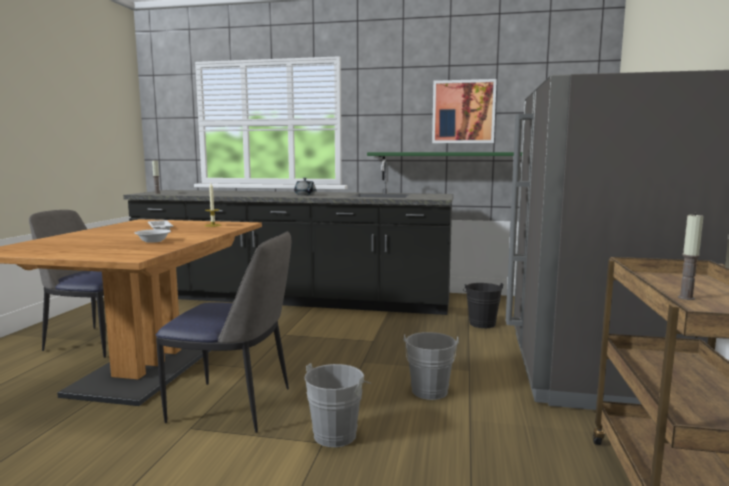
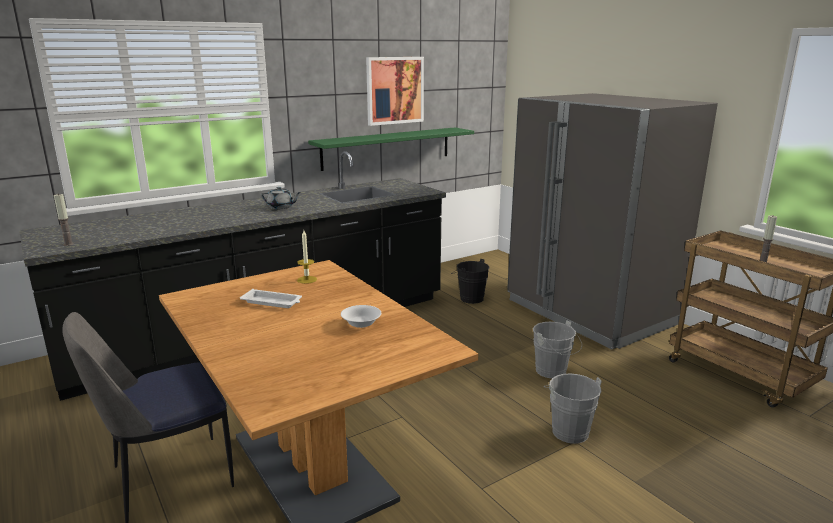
camera: 45 degrees left, 10 degrees up
(234, 406) = (468, 453): chair -> none

